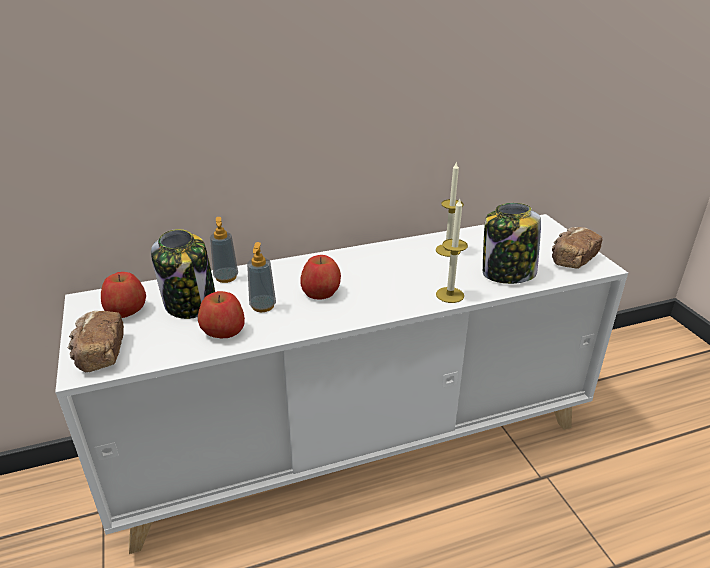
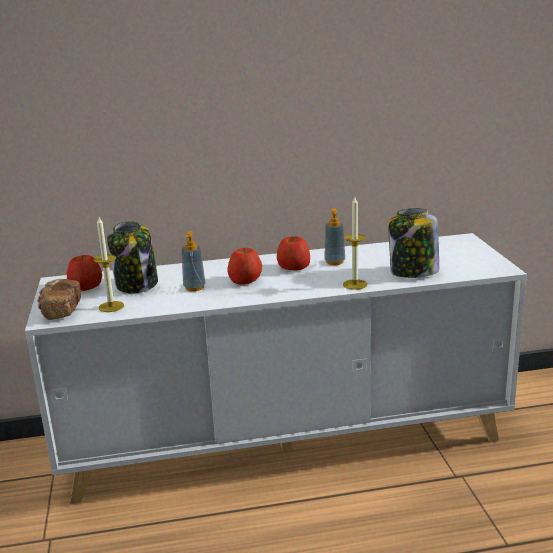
camera: 10 degrees right, 10 degrees down
(223, 331) = (158, 301): apple -> apple (293, 267)
(226, 277) = (170, 270): soap dispenser -> soap dispenser (334, 262)
(448, 250) = (367, 256): candle -> candle (111, 306)
(572, 259) = (478, 264): bread -> none

